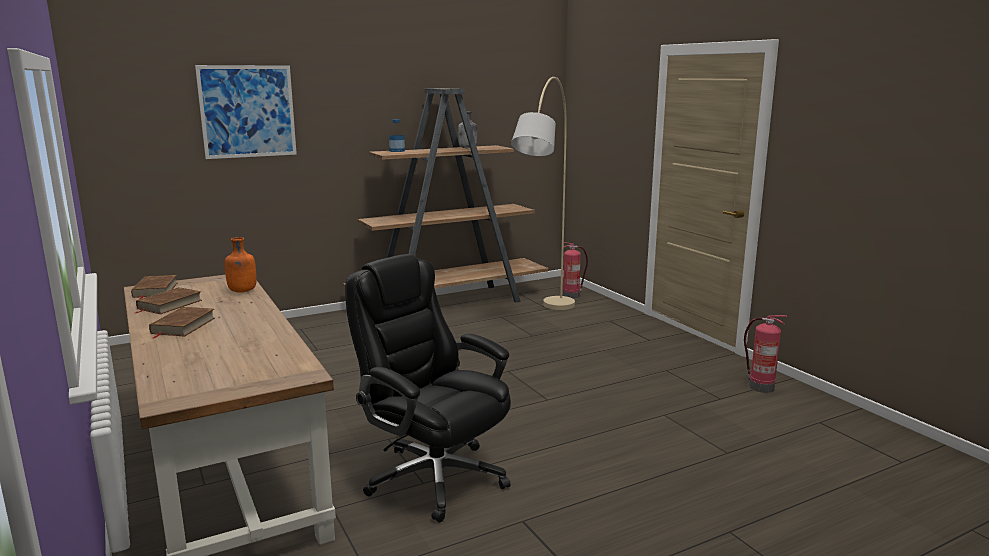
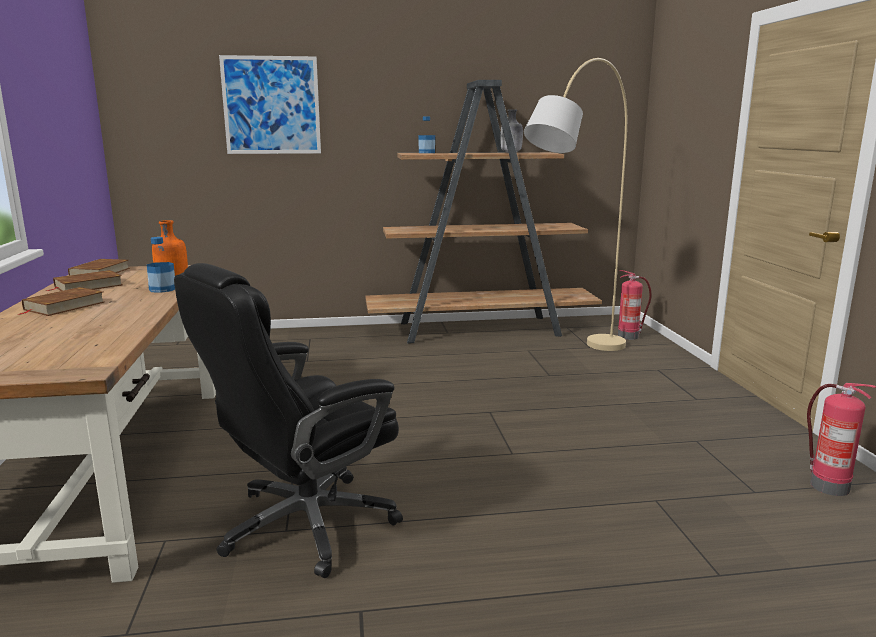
camera: 20 degrees right, 0 degrees up
(248, 300) = (162, 289): none -> bottle
(434, 477) = (304, 525): black office chair -> black office chair turned 105 degrees counterclockwise

